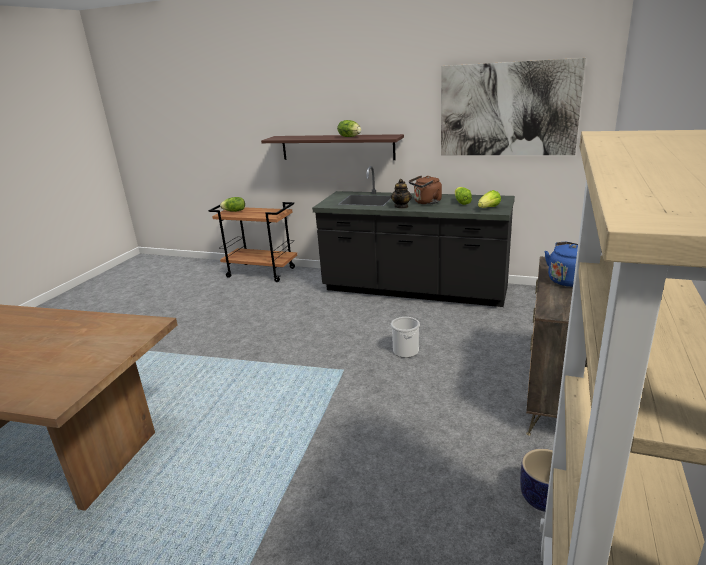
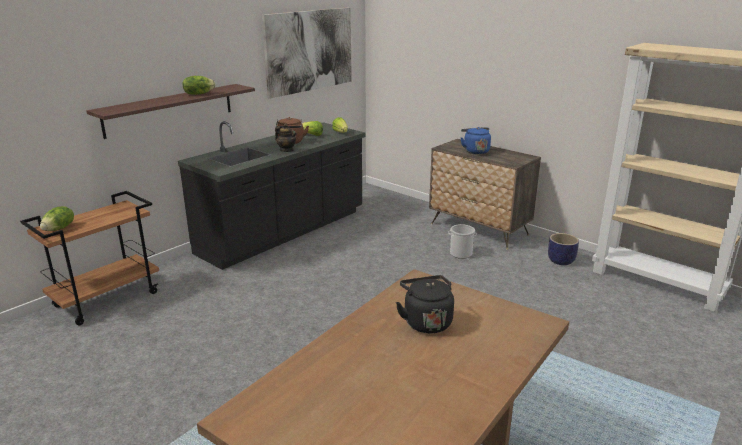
camera: 70 degrees left, 0 degrees up
(70, 342) = (426, 321): none -> black kettle
(406, 351) = (382, 260): bucket -> bucket (461, 254)

